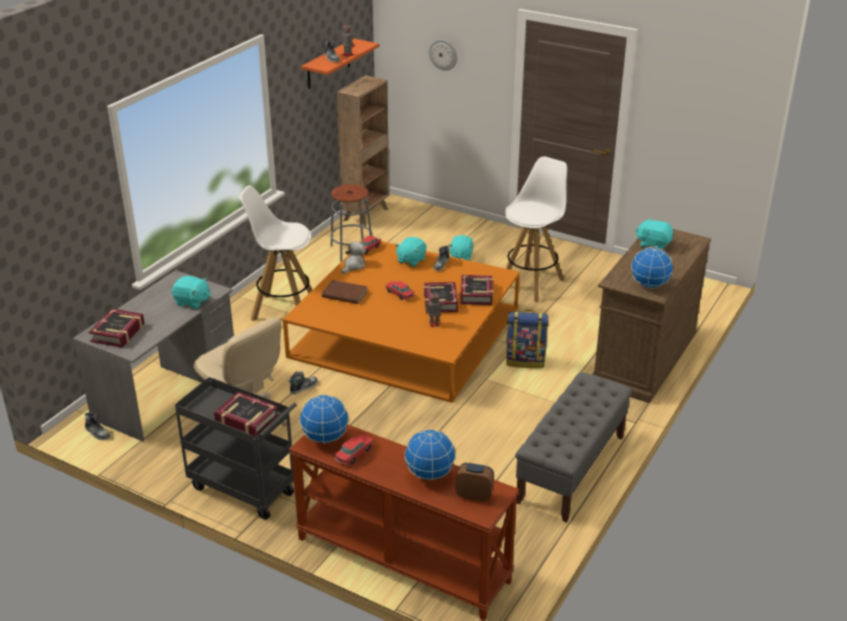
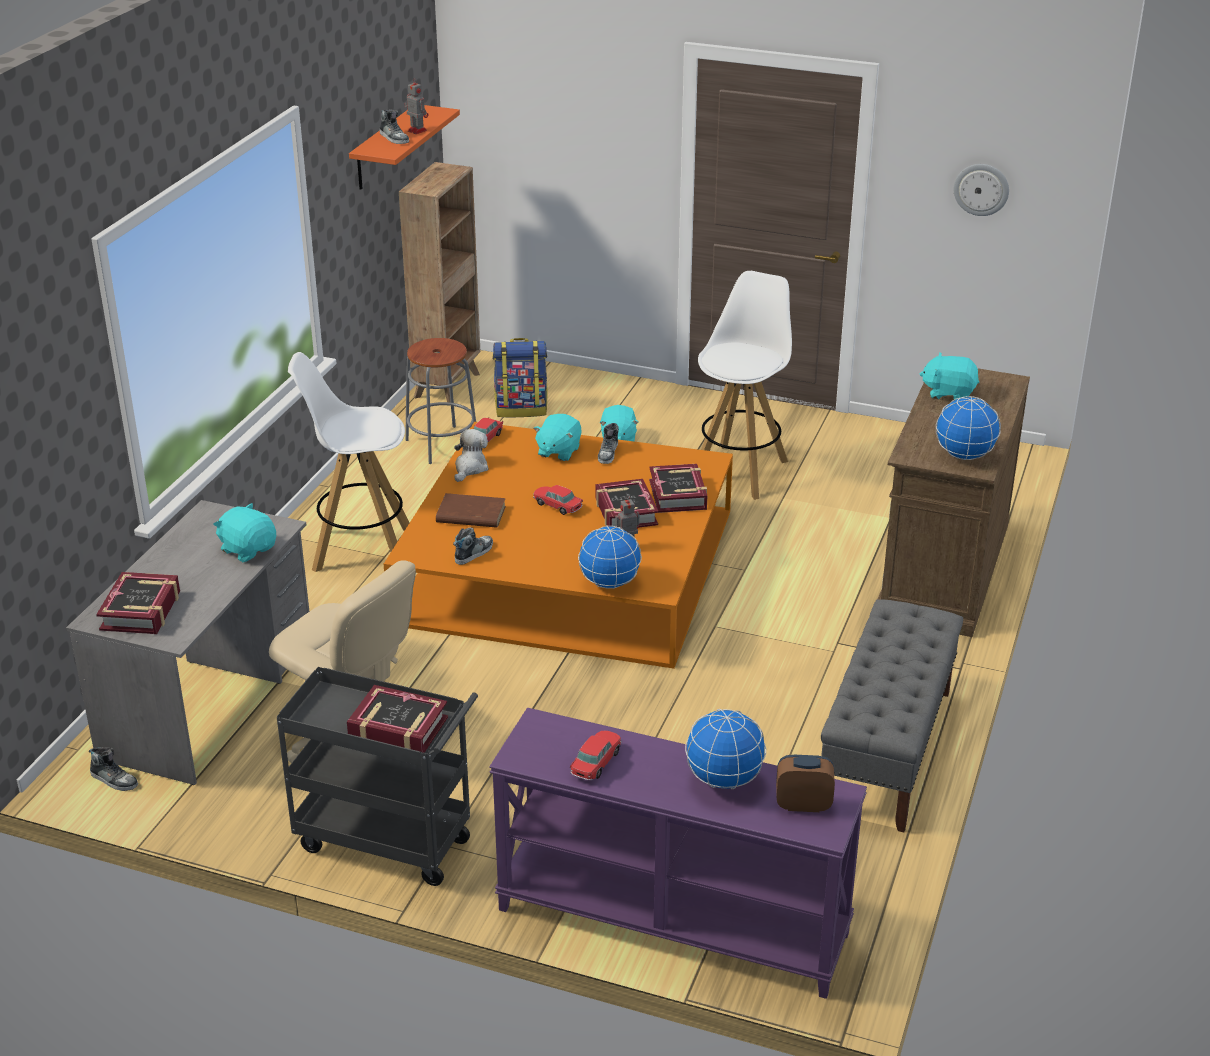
camera: 10 degrees left, 0 degrees up
(192, 302) = (248, 549): turquoise plush toy -> turquoise plush toy turned 150 degrees counterclockwise
(303, 387) = (432, 669): shoe -> shoe (474, 553)
(325, 438) = (540, 742): globe -> globe (609, 583)
(401, 560) = (670, 923): brown console table -> purple console table
(443, 54) = (560, 120): wall clock -> wall clock (981, 189)
(525, 360) = (767, 591): backpack -> backpack (521, 409)

